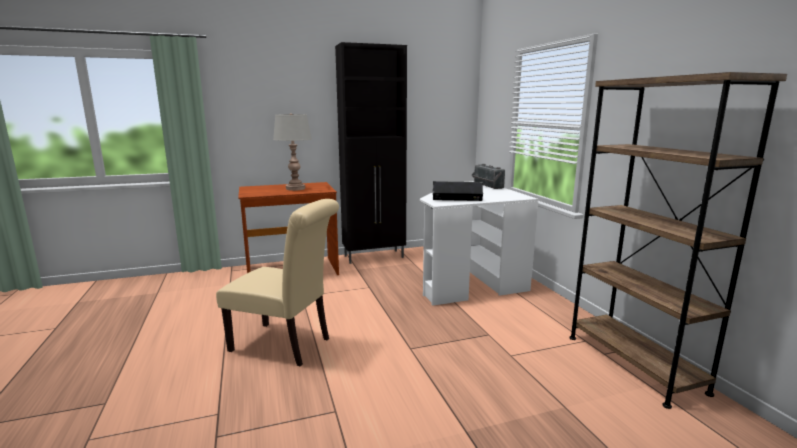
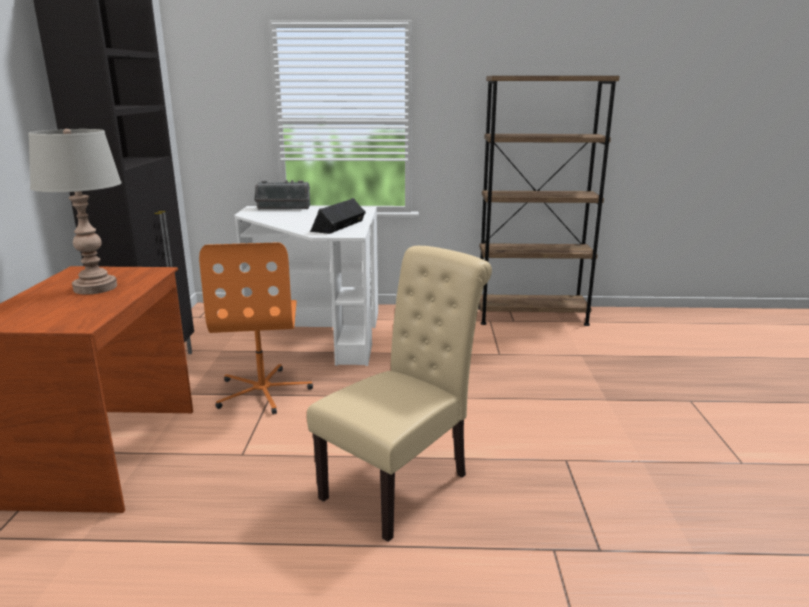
camera: 70 degrees left, 5 degrees up
(371, 284) = (263, 391): none -> orange office chair

